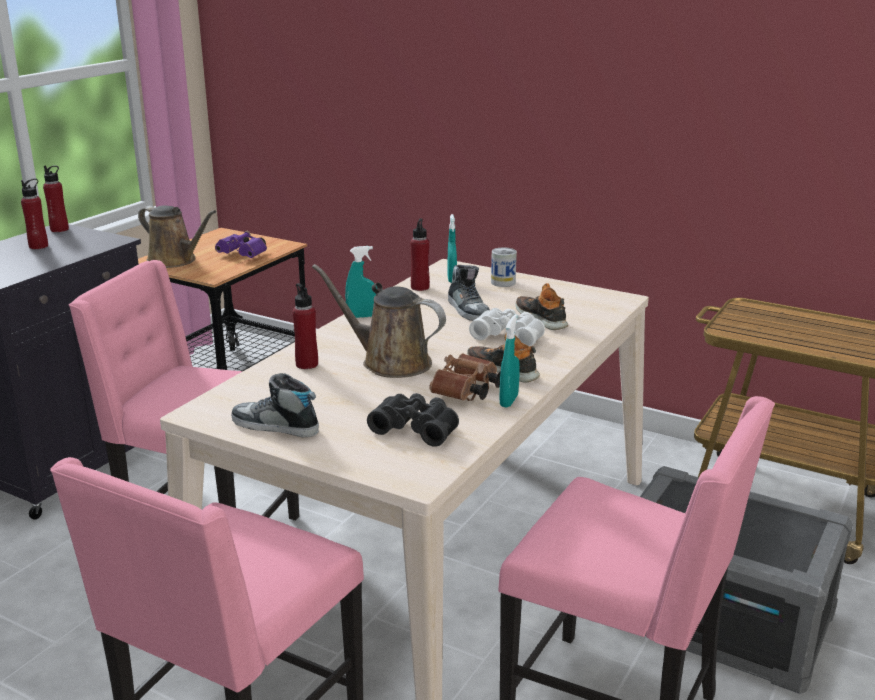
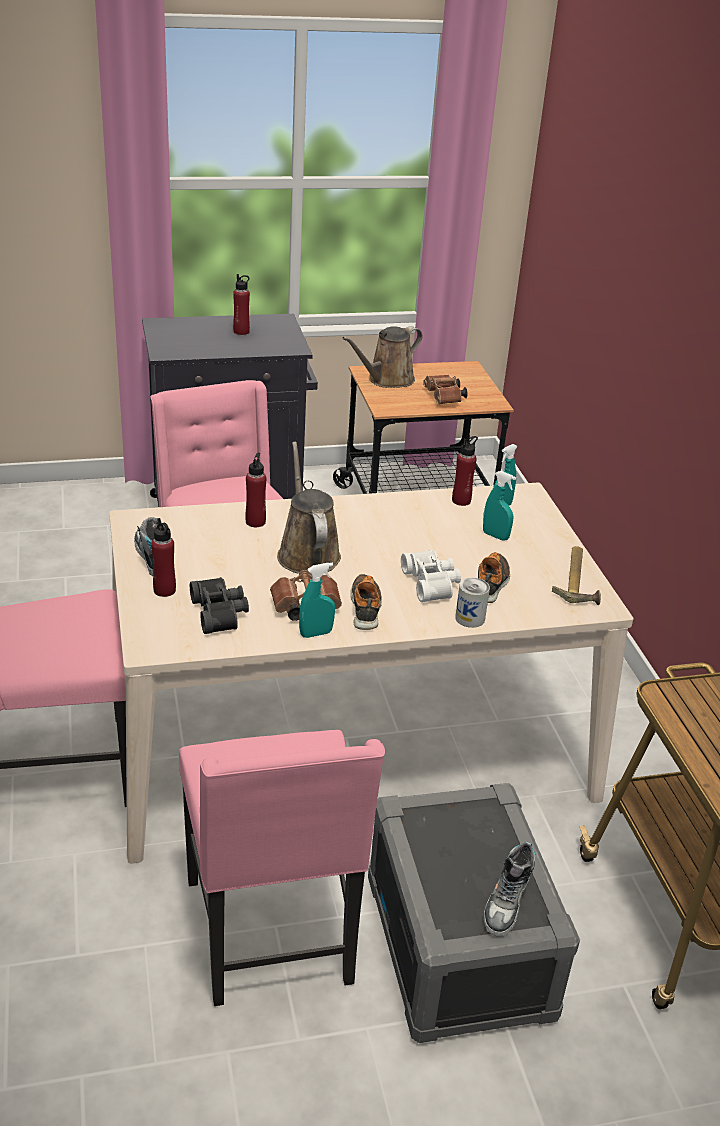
camera: 45 degrees right, 10 degrees up
(59, 229) = (280, 321): red bottle -> red bottle (164, 590)
(175, 261) = (387, 380): brown watering can -> brown watering can turned 60 degrees clockwise
(244, 255) = (444, 398): purple binoculars -> brown binoculars
(362, 316) = (367, 503): turquoise spray bottle -> turquoise spray bottle (495, 536)
(468, 310) = (452, 543): shoe -> shoe (507, 903)
(503, 282) = (536, 533): can -> can (470, 618)
(580, 293) = (578, 580): none -> hammer

